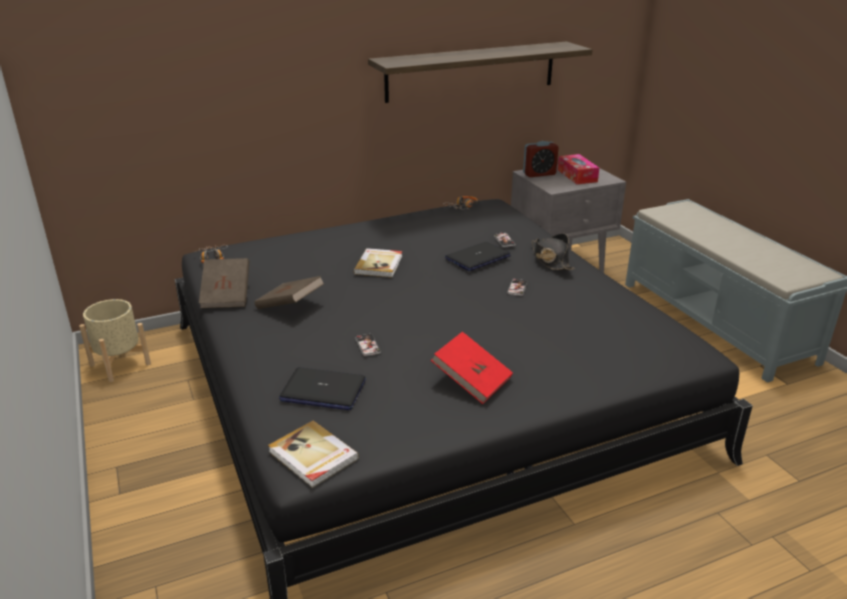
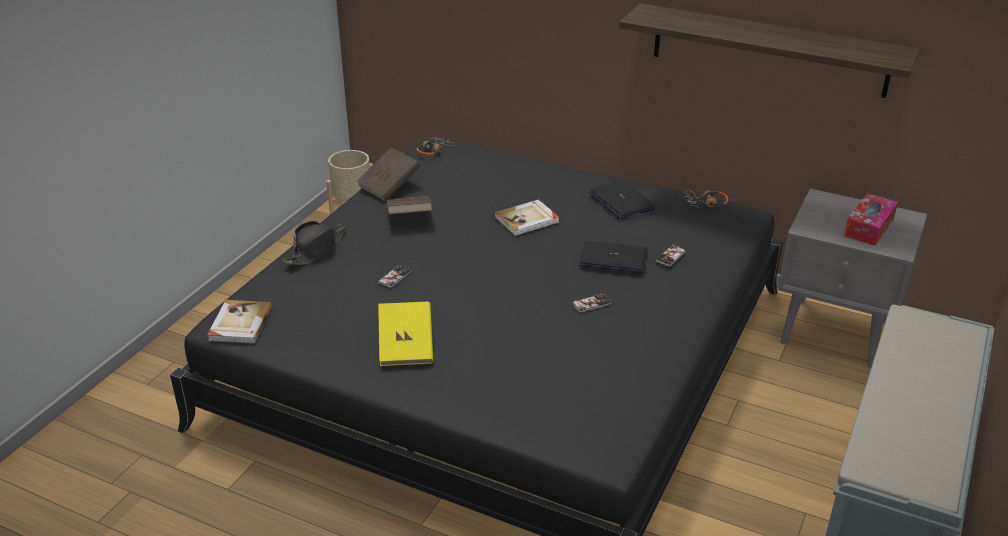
camera: 50 degrees right, 5 degrees up
(322, 390) = (316, 289): laptop -> laptop (621, 201)
(472, 381) = (406, 347): red book -> yellow book
(539, 174) = (830, 205): alarm clock -> none
(550, 260) = (675, 298): black hat -> black hat (316, 249)

